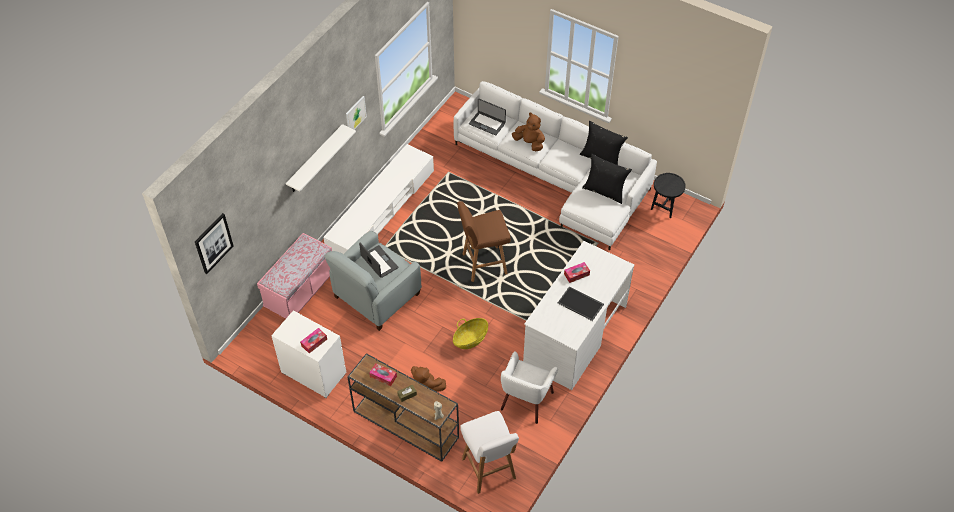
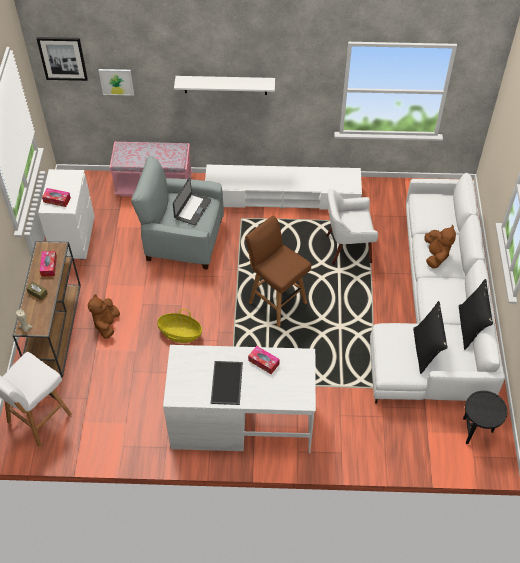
camera: 60 degrees right, 0 degrees up
(355, 114) = (299, 83): picture -> picture (116, 81)
(487, 123) = (431, 210): laptop -> none
(526, 401) = (134, 414): white armchair -> white armchair (347, 248)

